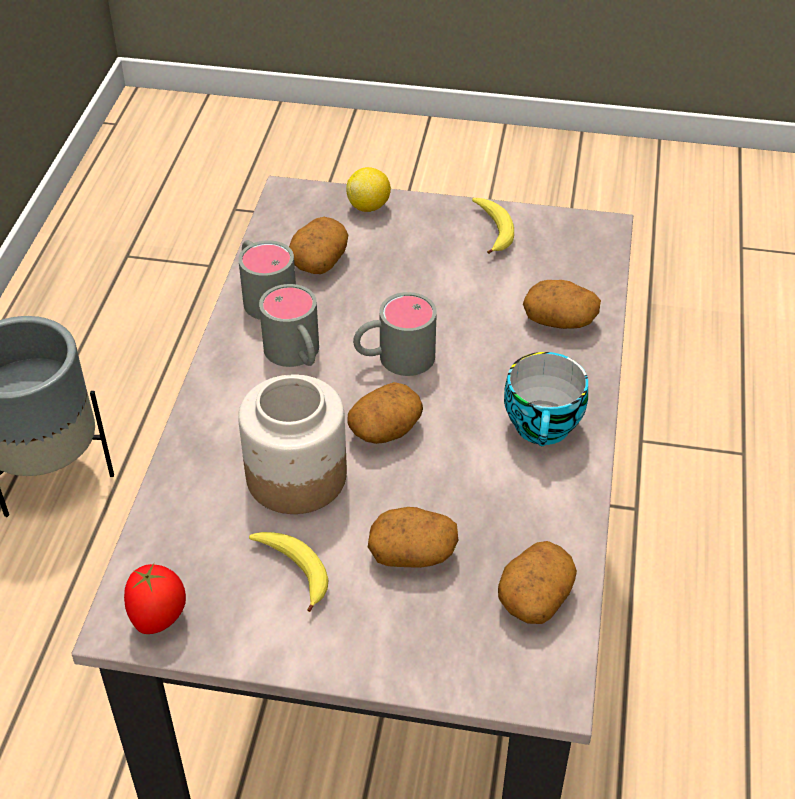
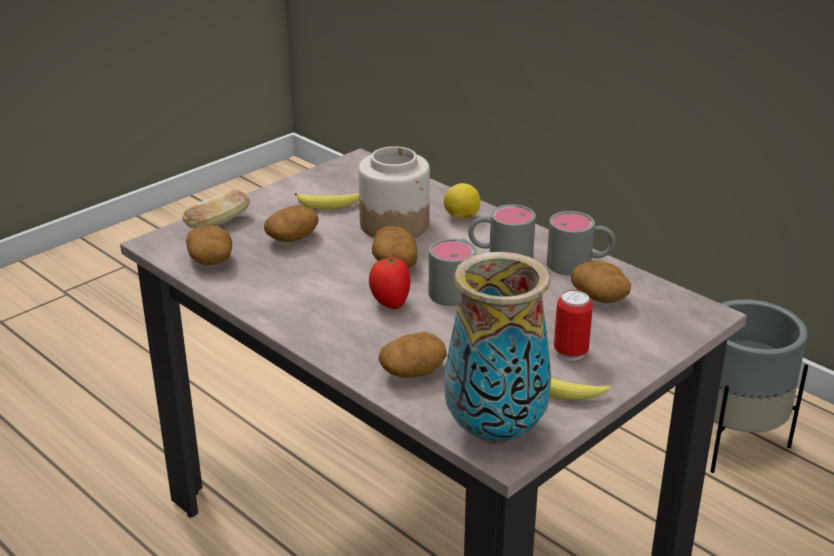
camera: 125 degrees right, 15 degrees down
(159, 619) = (349, 168): tomato -> tomato (389, 303)
(369, 206) = (655, 343): lemon -> lemon (461, 217)
(432, 245) = (570, 353): none -> can
(445, 658) = (218, 223): none -> bread
(544, 428) = (319, 316): cup -> none
(584, 243) = (494, 431): none -> vase

